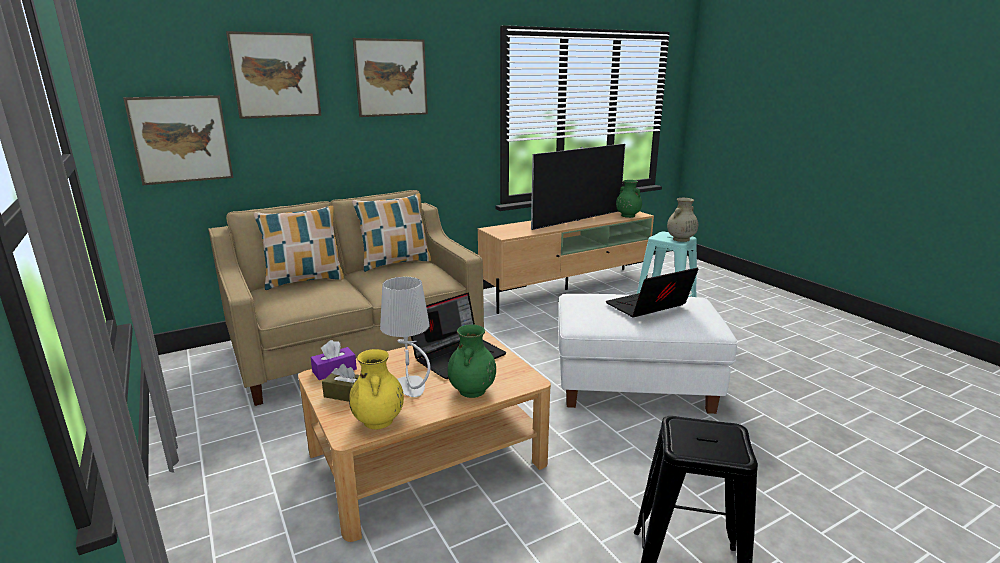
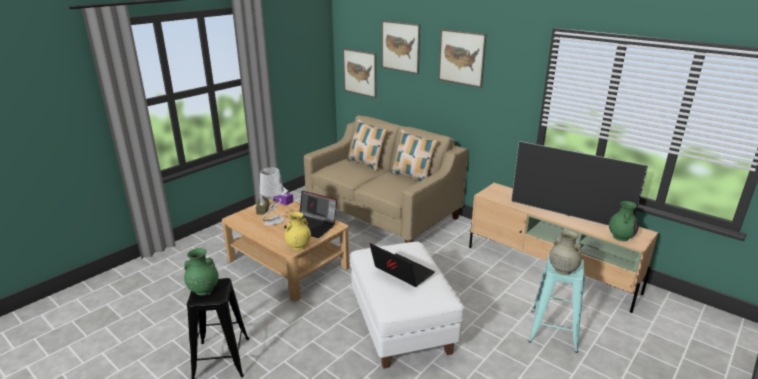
camera: 70 degrees right, 5 degrees up
(378, 421) = (243, 222): yellow vase -> yellow vase (298, 246)
(472, 391) = (276, 237): green vase -> green vase (203, 290)

